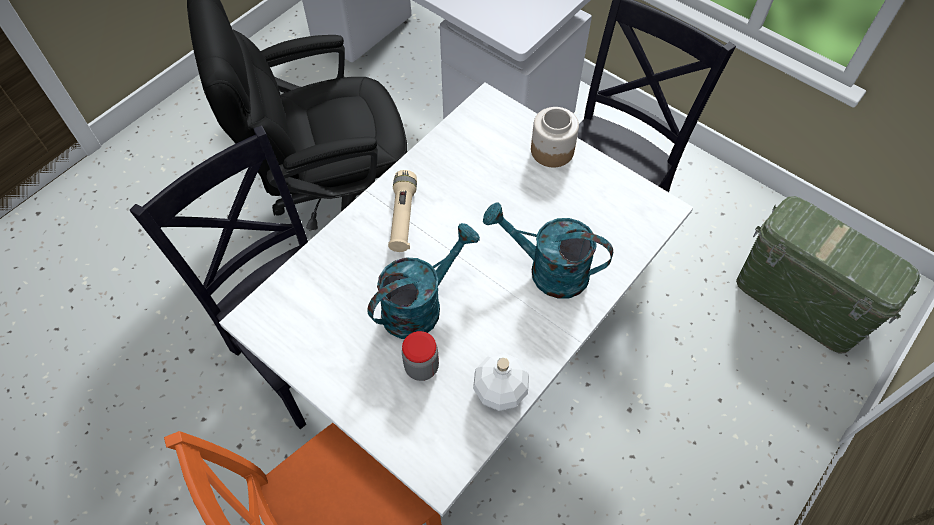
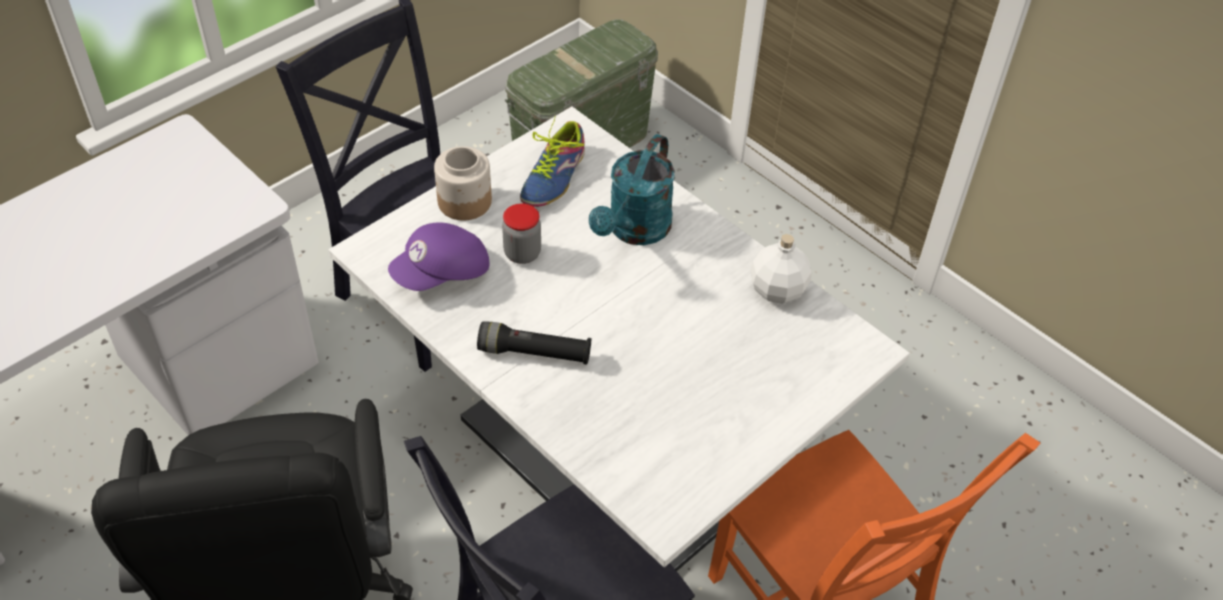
camera: 85 degrees left, 10 degrees down
(403, 217) = (534, 353): beige flashlight -> black flashlight
(420, 305) = (665, 347): turquoise watering can -> none
(421, 367) = (745, 353): jar -> jar (522, 253)
(472, 149) = (442, 274): none -> purple cap
(597, 205) = (554, 177): none -> shoe

